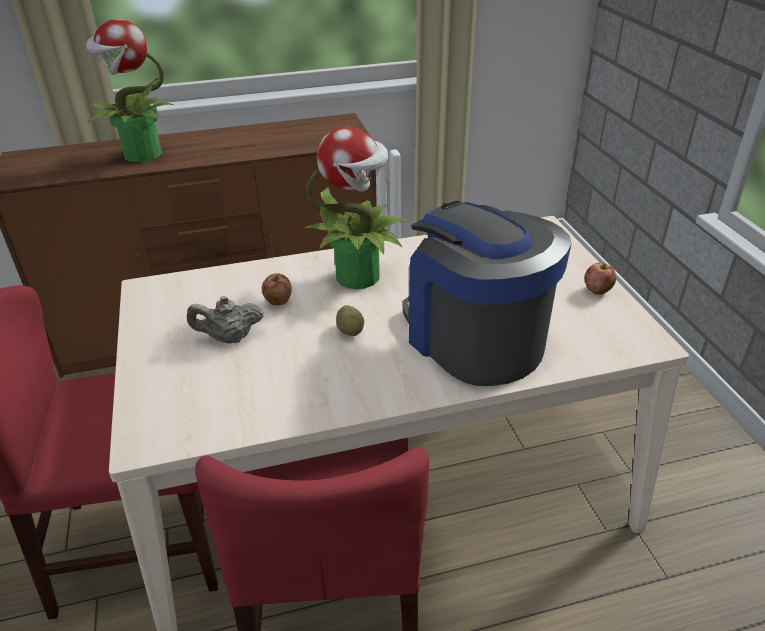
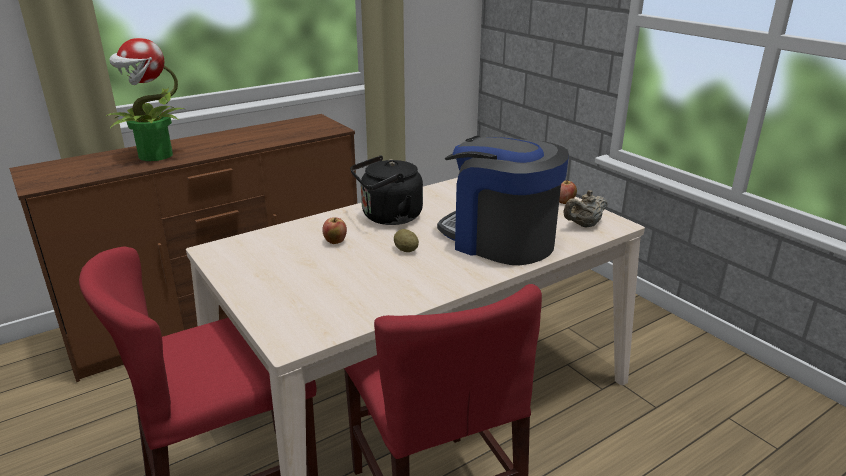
camera: 20 degrees left, 10 degrees down
(229, 338) = (312, 269): beige teapot -> beige teapot (584, 225)
(359, 276) = (388, 217): potted plant -> black kettle

